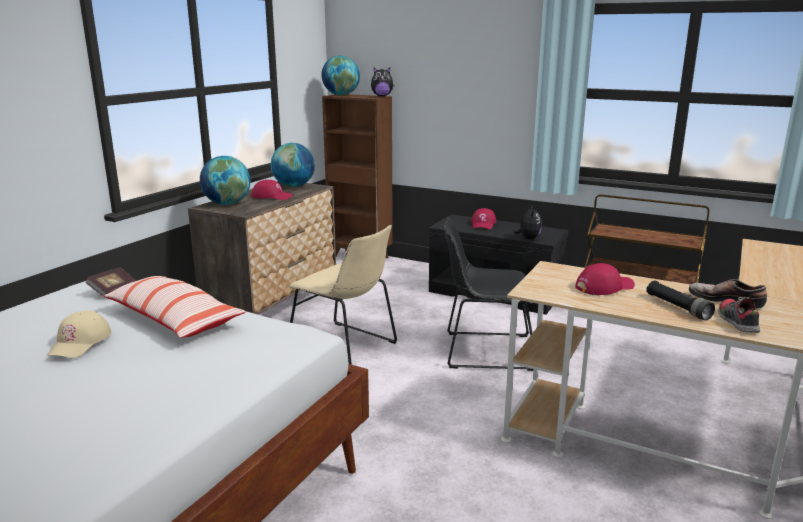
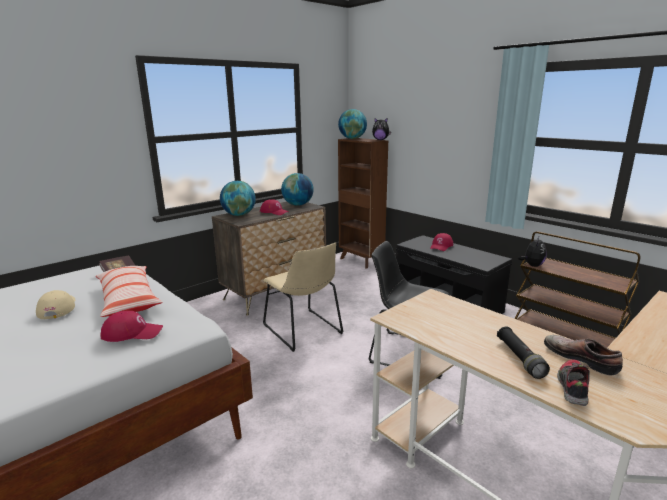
camera: 20 degrees right, 0 degrees up
(80, 343) = (57, 308): beige cap -> beige cap turned 135 degrees clockwise
(528, 238) = (469, 263): plush toy -> plush toy (532, 265)
(604, 287) = (465, 323): red cap -> red cap (132, 332)

